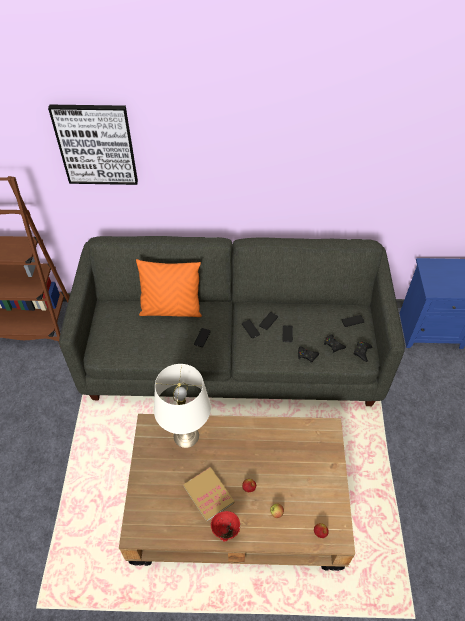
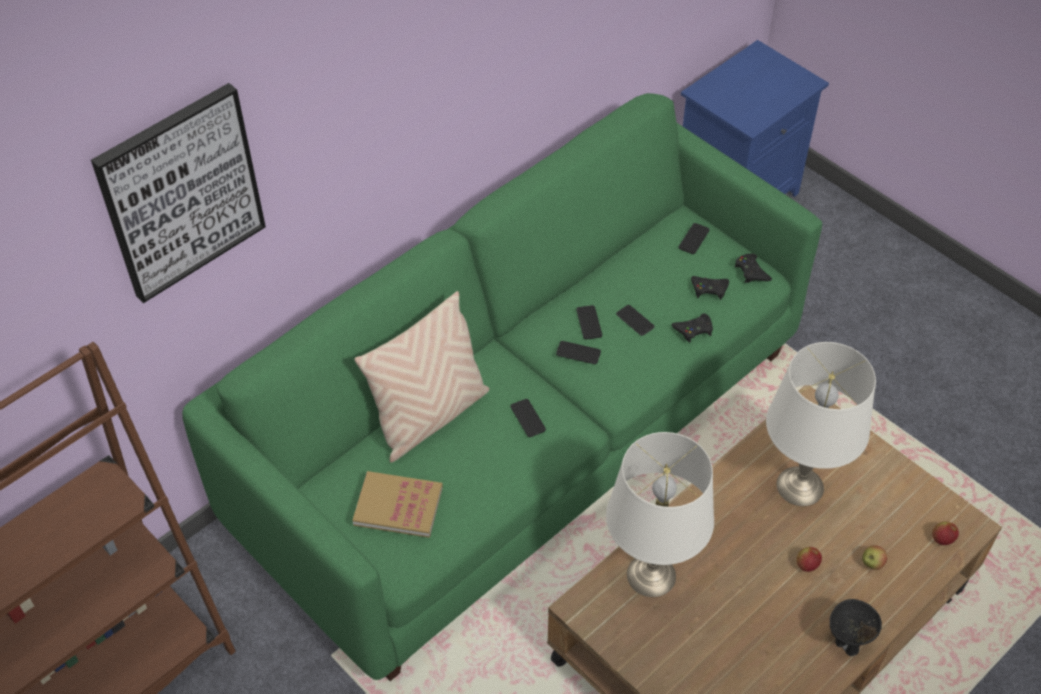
camera: 45 degrees left, 0 degrees up
(171, 310) = (430, 416): orange pillow -> beige pillow
(208, 494) = (771, 619): book -> book (398, 506)
(226, 533) = (847, 643): red bowl -> black bowl
(233, 354) = (520, 436): grey sofa -> green sofa
(285, 455) = (800, 486): none -> white table lamp

